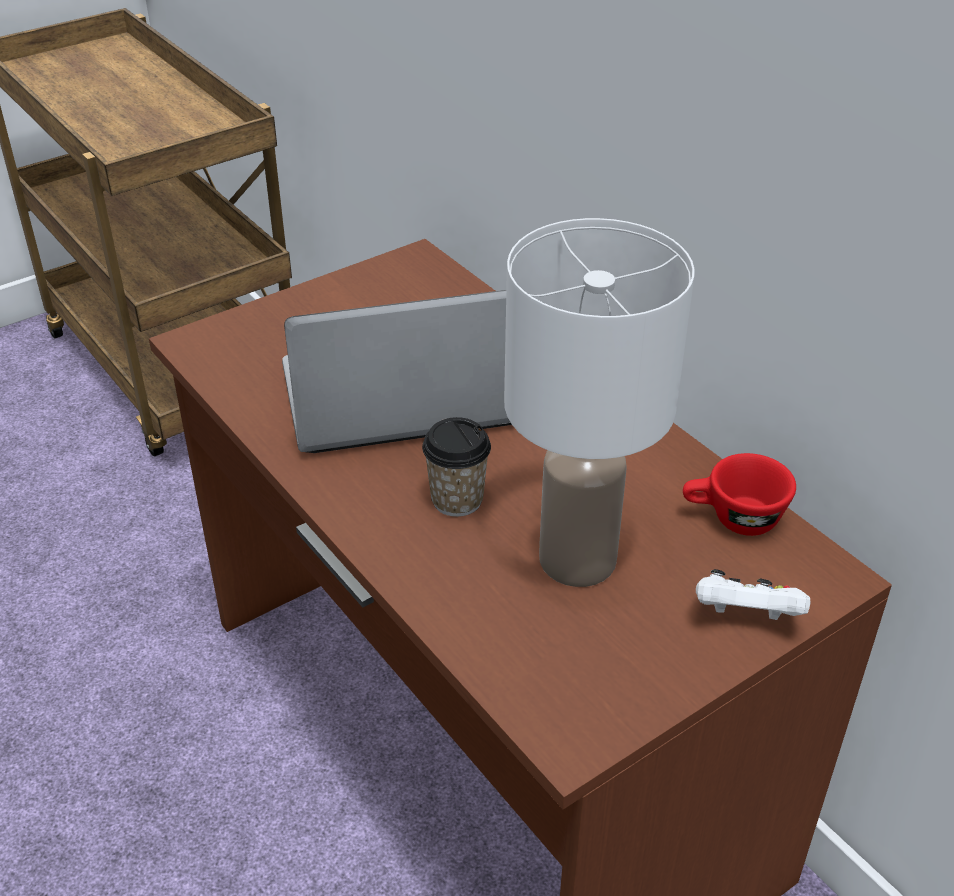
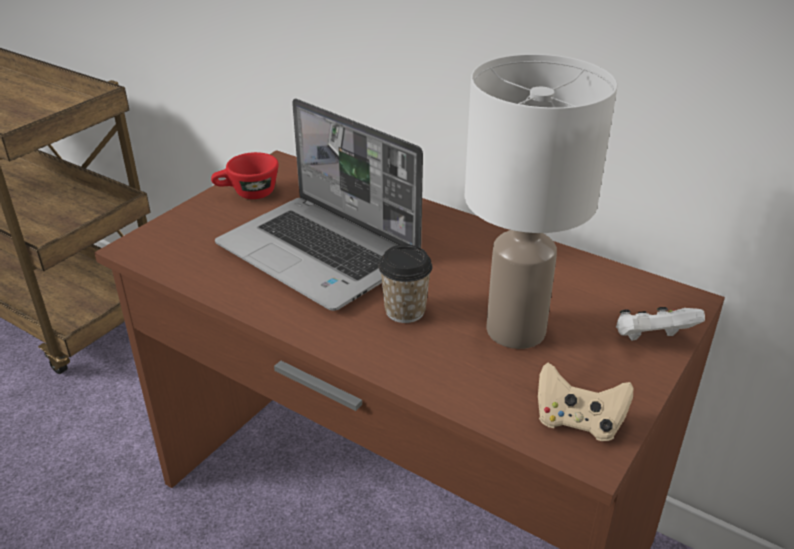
camera: 20 degrees left, 5 degrees down
(399, 399) = (321, 254): laptop -> laptop turned 105 degrees counterclockwise
(579, 697) = (578, 422): none -> beige game controller
(733, 519) = (601, 280): red cup -> red cup (247, 194)

